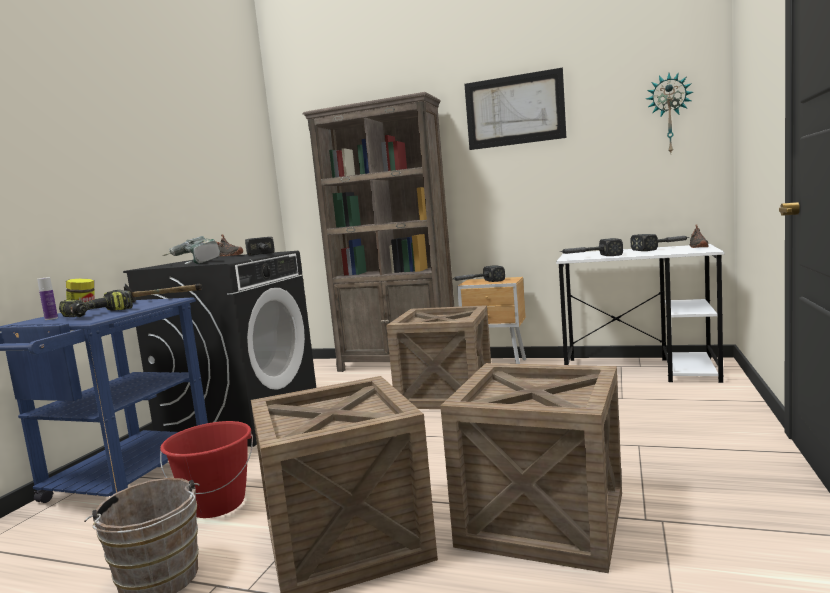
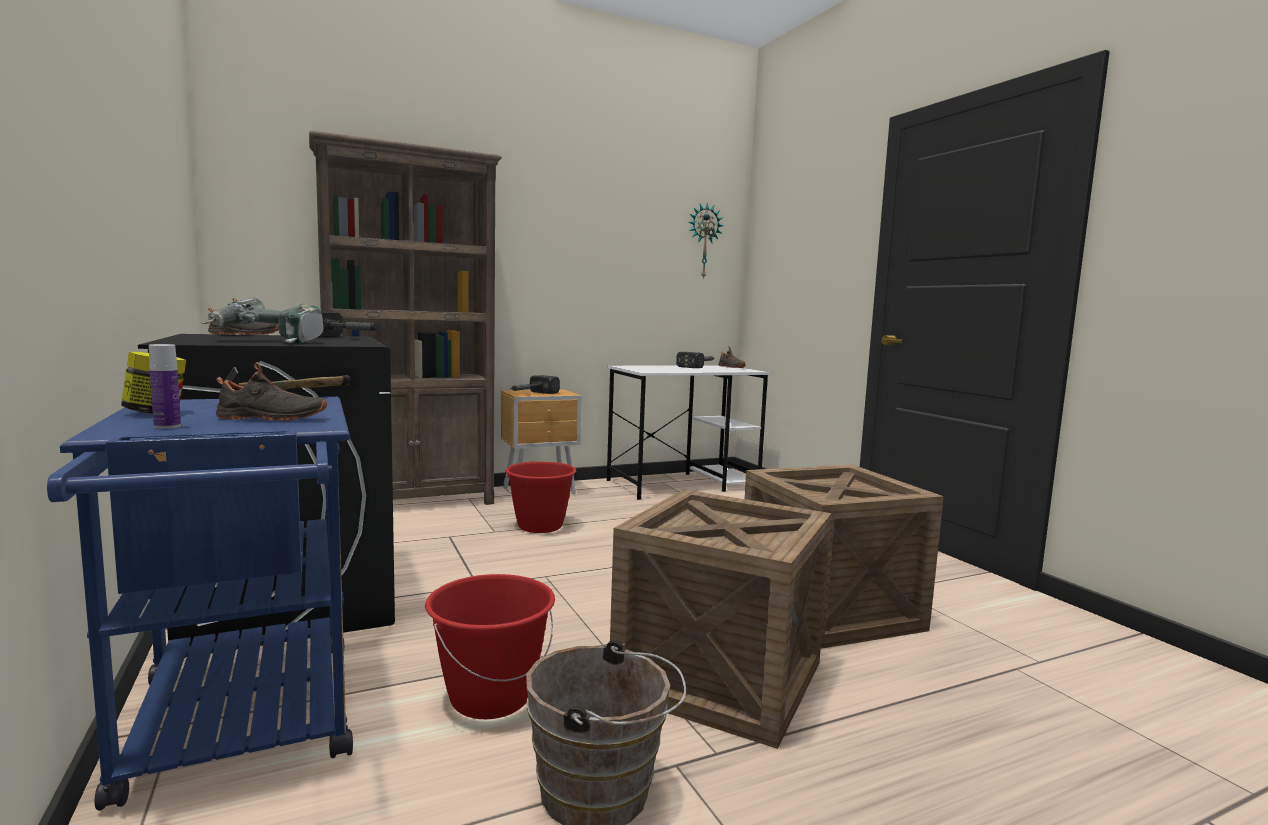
camera: 45 degrees left, 0 degrees up
(98, 314) = (271, 419): power drill -> black shoe
(446, 394) = (540, 526): crate -> red bucket
(514, 110) = (567, 202): picture -> none
(589, 257) = (661, 370): hammer -> none

